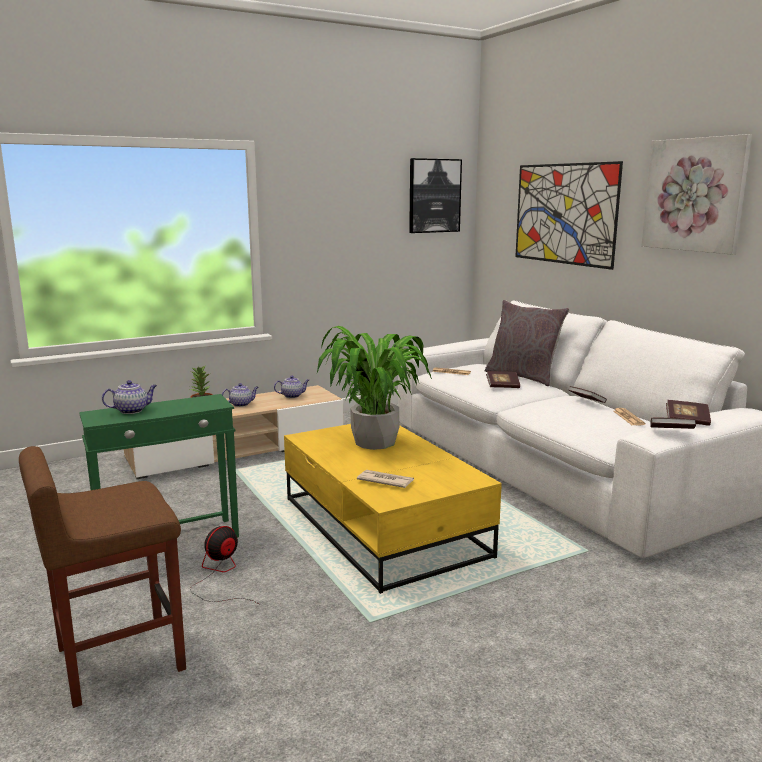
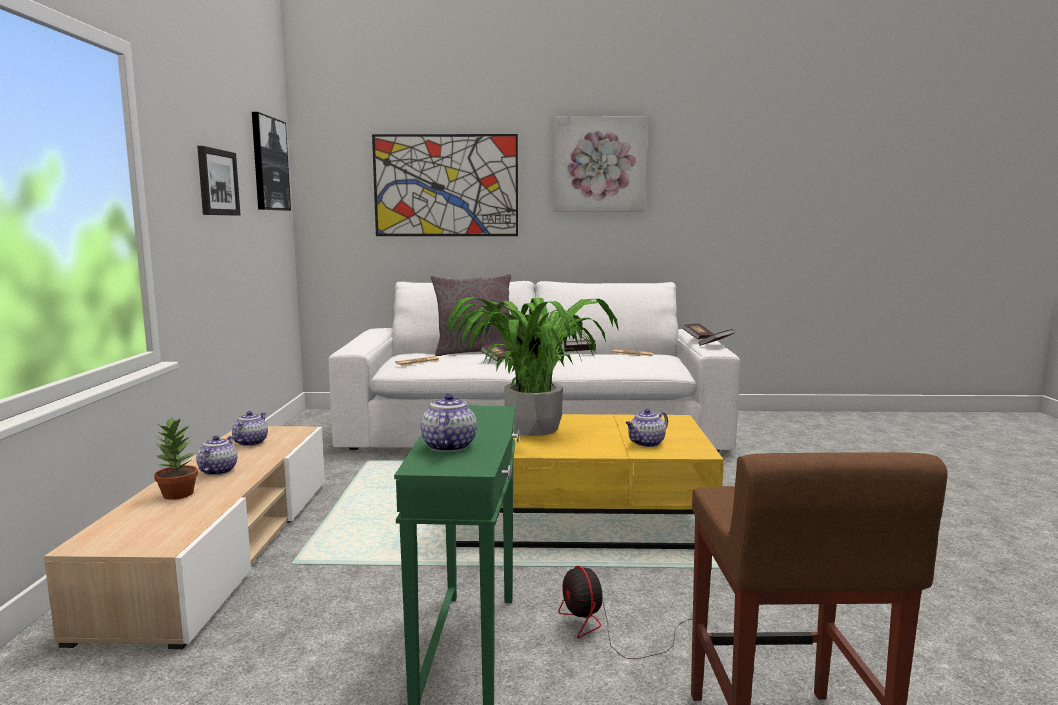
camera: 60 degrees left, 5 degrees down
(350, 217) = (217, 182): none -> picture
(385, 481) = (646, 443): newspaper -> teapot

